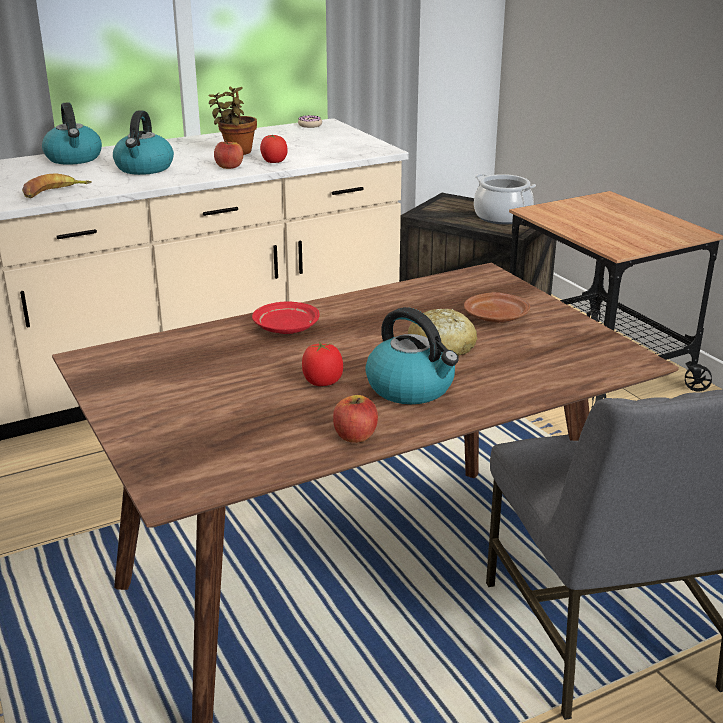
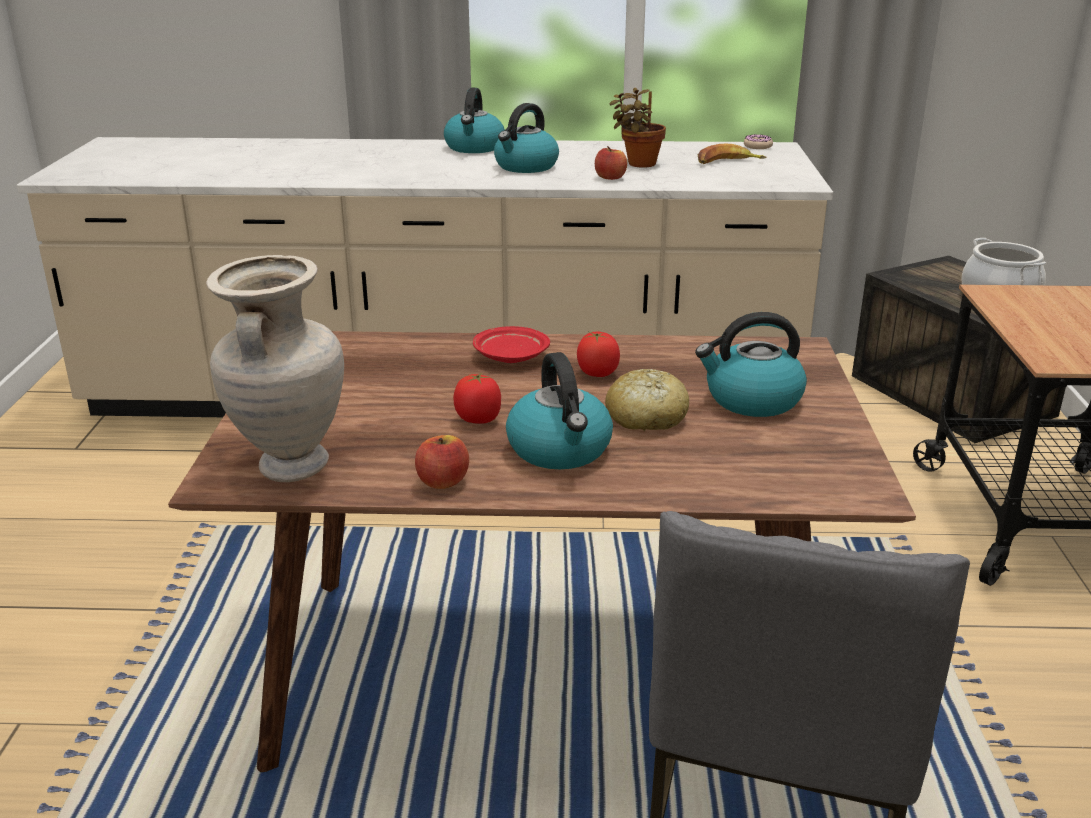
camera: 30 degrees right, 0 degrees up
(54, 192) = (414, 177): banana -> banana (727, 162)
(217, 462) = (290, 467): none -> beige vase
(274, 162) = (664, 179): tomato -> tomato (597, 373)
(496, 318) = (751, 400): brown plate -> kettle

